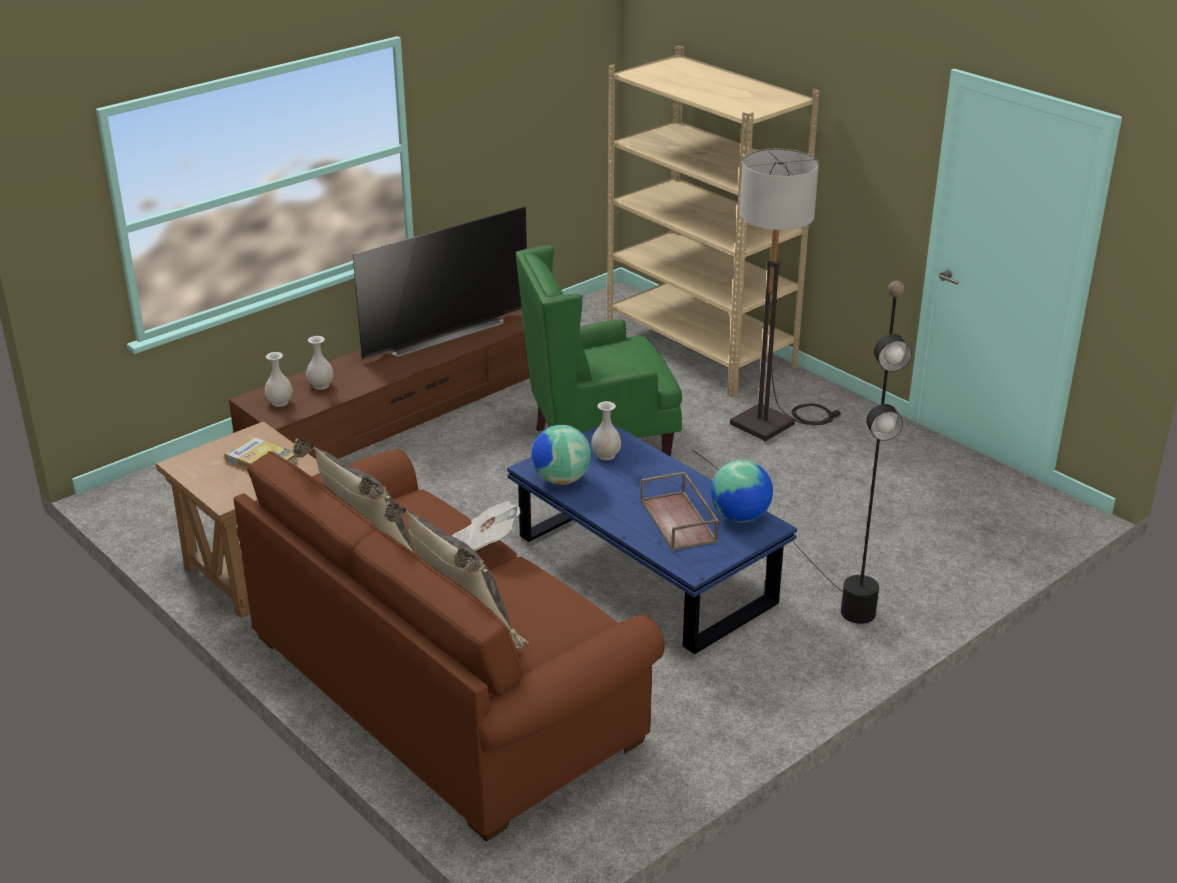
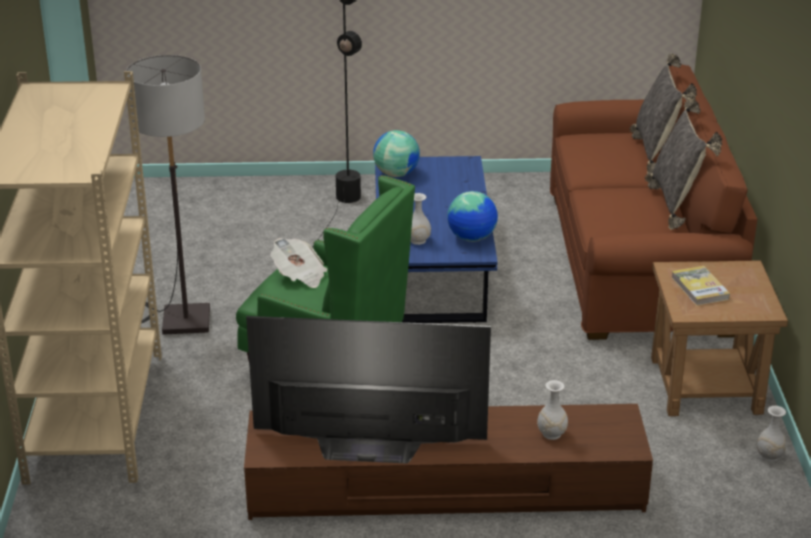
camera: 140 degrees left, 0 degrees up
(280, 402) = (606, 432): white vase -> white vase (769, 456)
(485, 543) = (590, 190): newspaper -> newspaper (299, 275)
(679, 521) = (435, 186): brown tray -> none

